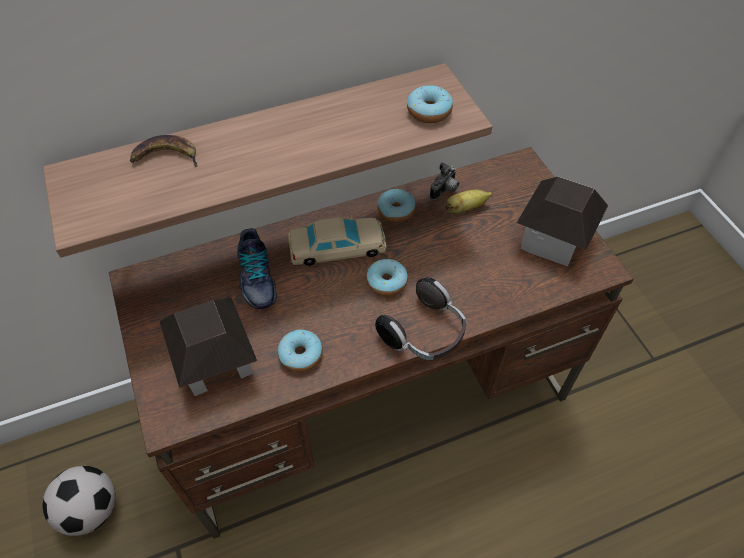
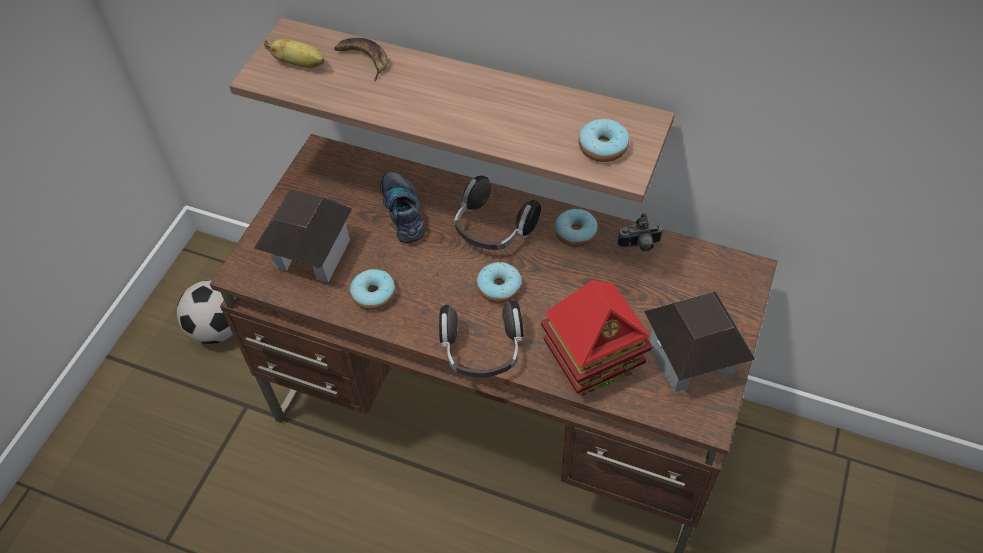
camera: 45 degrees right, 0 degrees up
(256, 278) = (404, 211): shoe -> shoe turned 135 degrees clockwise
(337, 246) = (493, 229): beige toy car -> headphones
(465, 208) = (640, 274): banana -> banana (300, 64)
(501, 286) = (592, 363): none -> toy house

